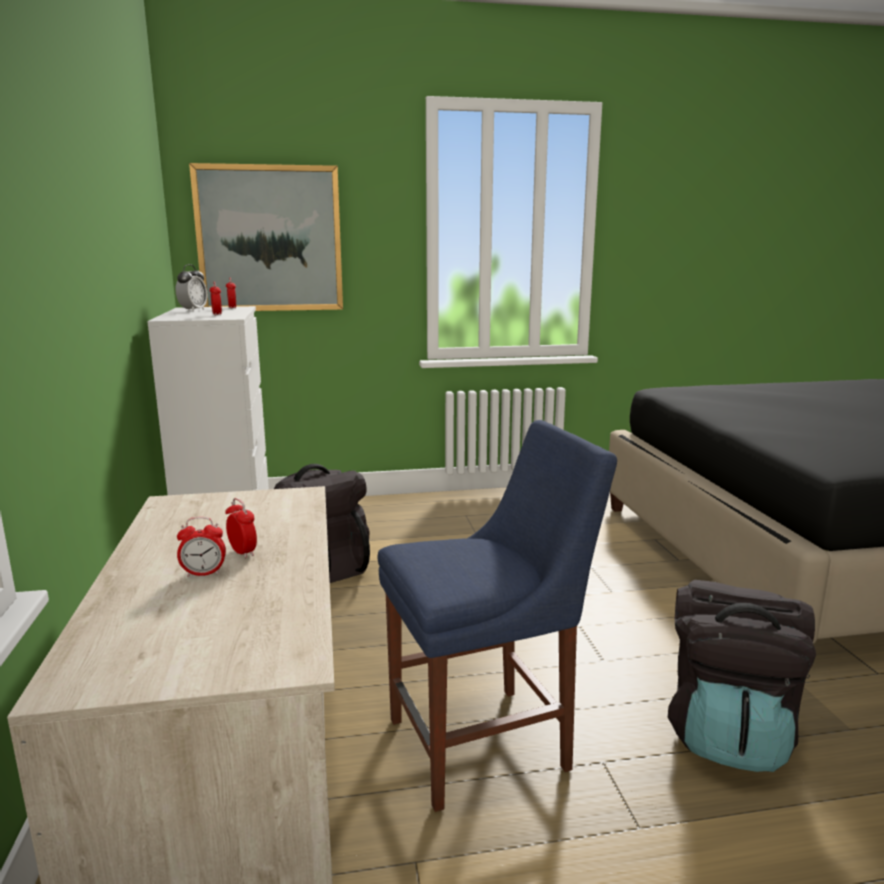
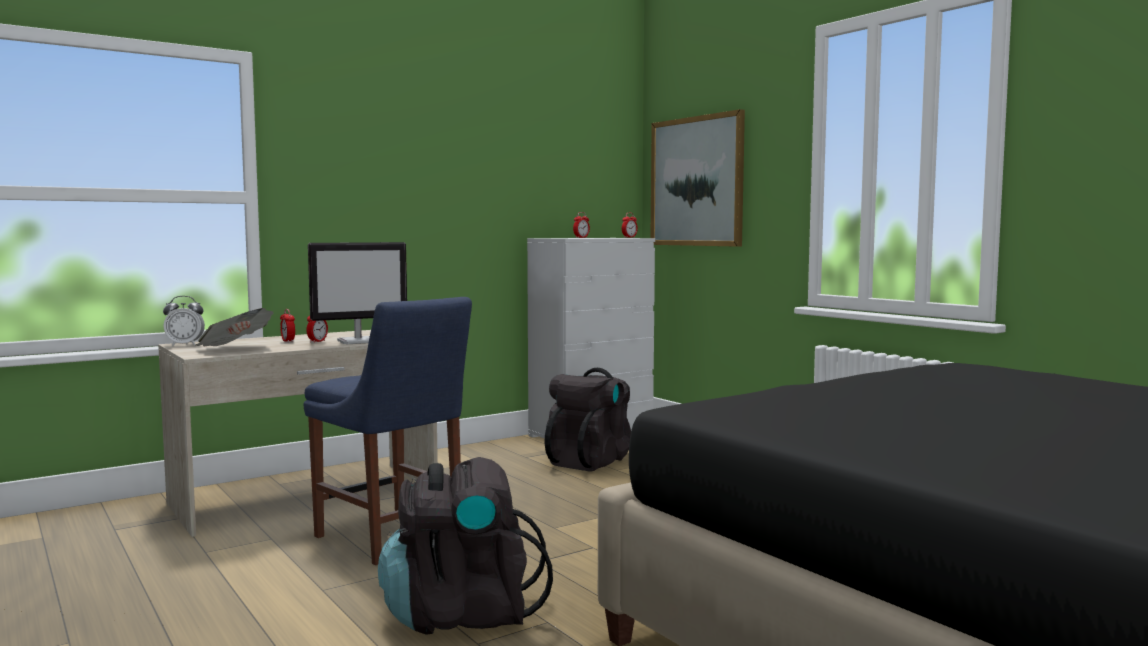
camera: 65 degrees right, 10 degrees down
(193, 310) = (597, 237): alarm clock -> alarm clock (185, 345)
(243, 623) = (235, 349): none -> newspaper
(286, 526) = (359, 341): none -> monitor

